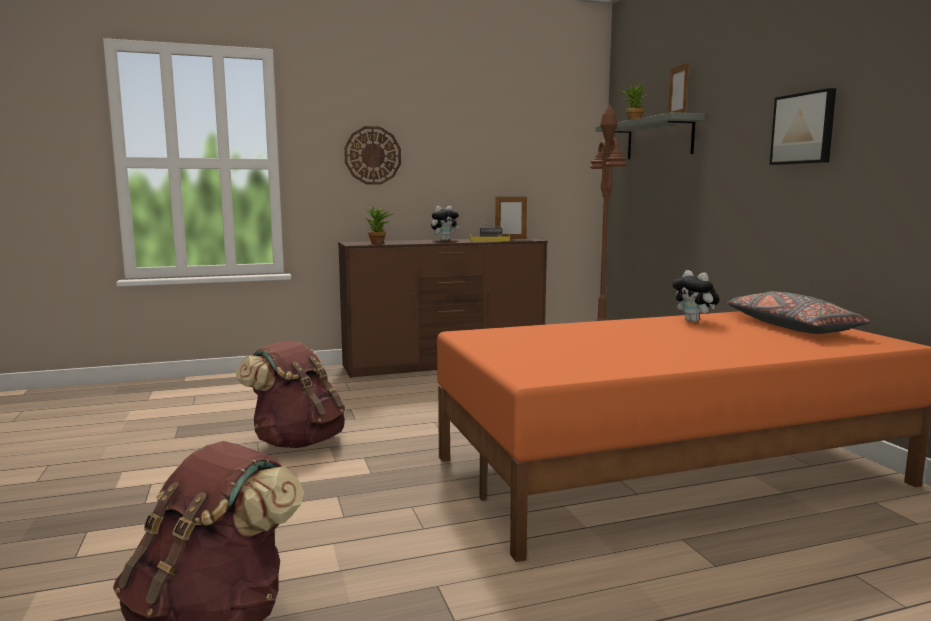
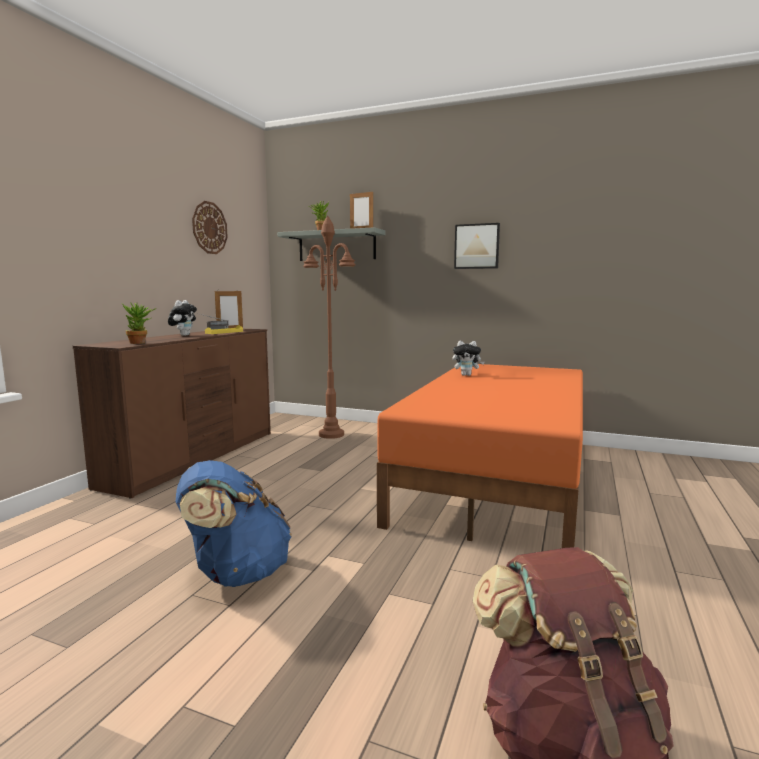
camera: 50 degrees left, 0 degrees up
(298, 442) = (236, 573): brown backpack -> blue backpack
(372, 155) = (98, 244): wall clock -> wall clock (209, 228)
(790, 327) = (511, 370): grey pillow -> none

